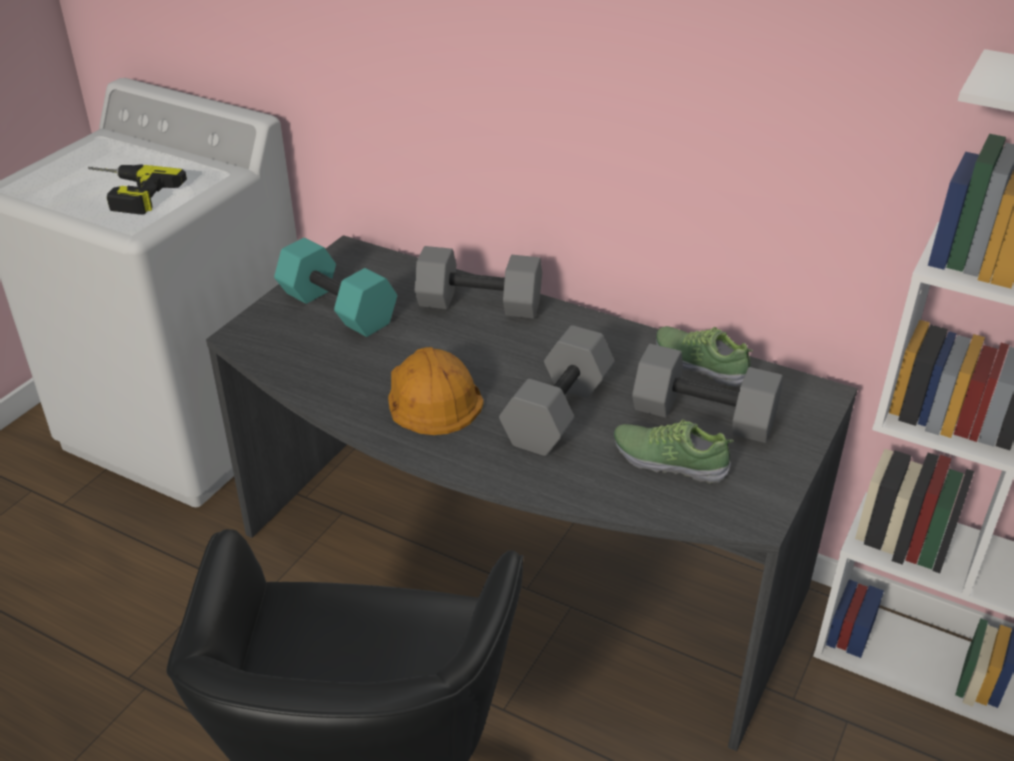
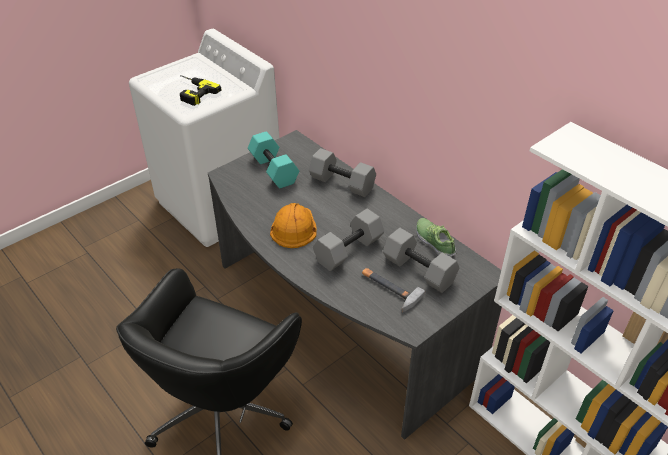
camera: 20 degrees right, 5 degrees up
(669, 460) = (388, 289): shoe -> hammer

